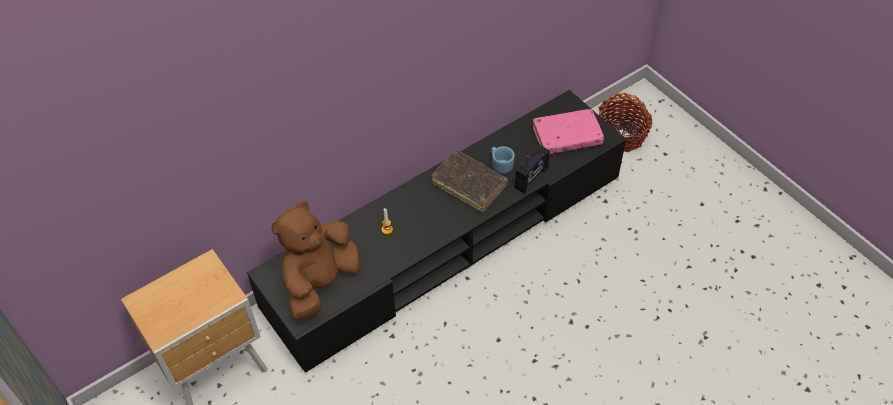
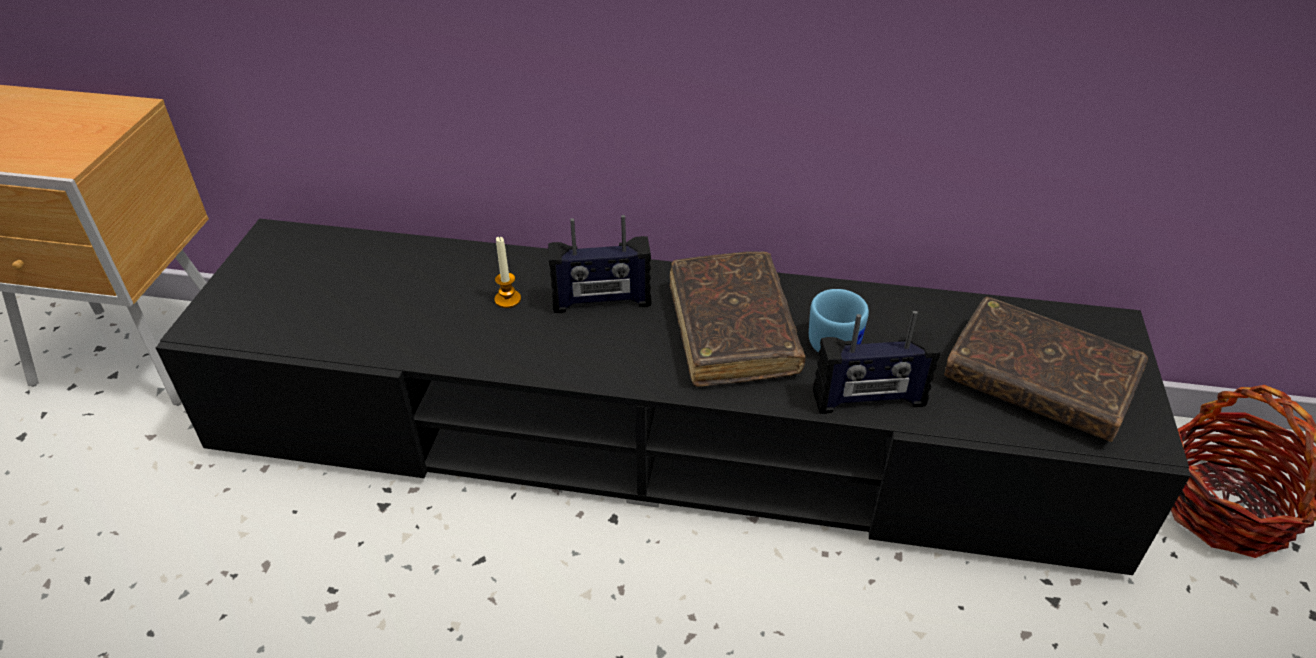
camera: 45 degrees right, 10 degrees down
(320, 283) = (308, 299): brown plush toy -> none
(417, 206) = (601, 301): none -> radio
(567, 137) = (1038, 382): pink book -> brown book

